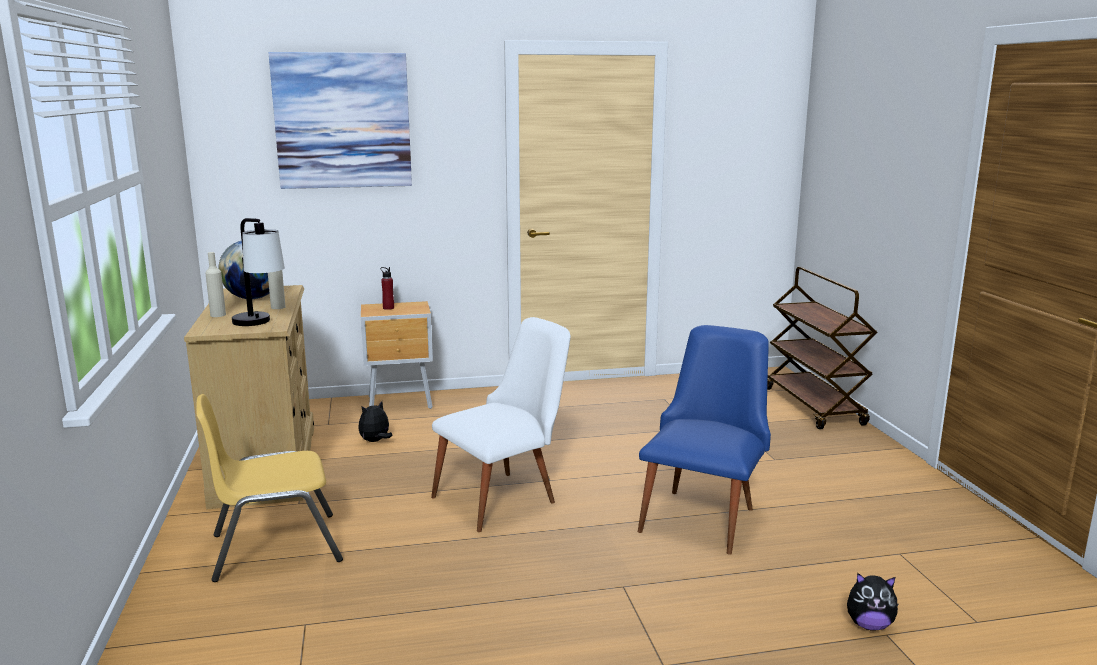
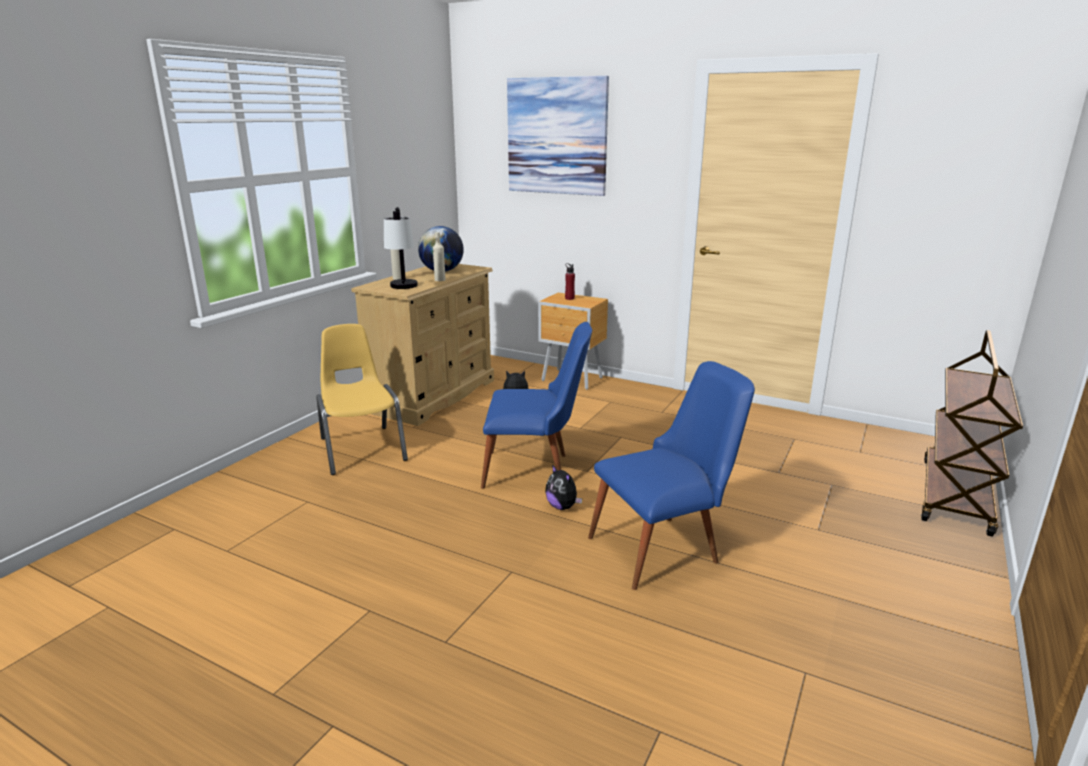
camera: 40 degrees right, 5 degrees up
(275, 547) = (362, 449): yellow chair -> yellow chair turned 45 degrees clockwise
(505, 497) = (535, 471): white chair -> blue chair
(869, 625) = (657, 713): plush toy -> plush toy (562, 507)

